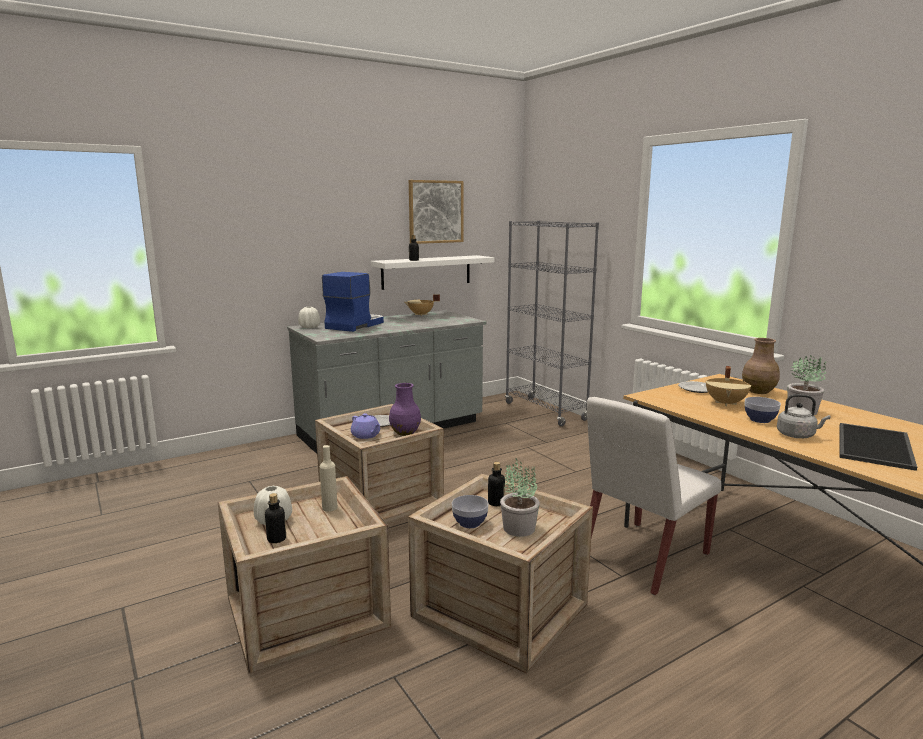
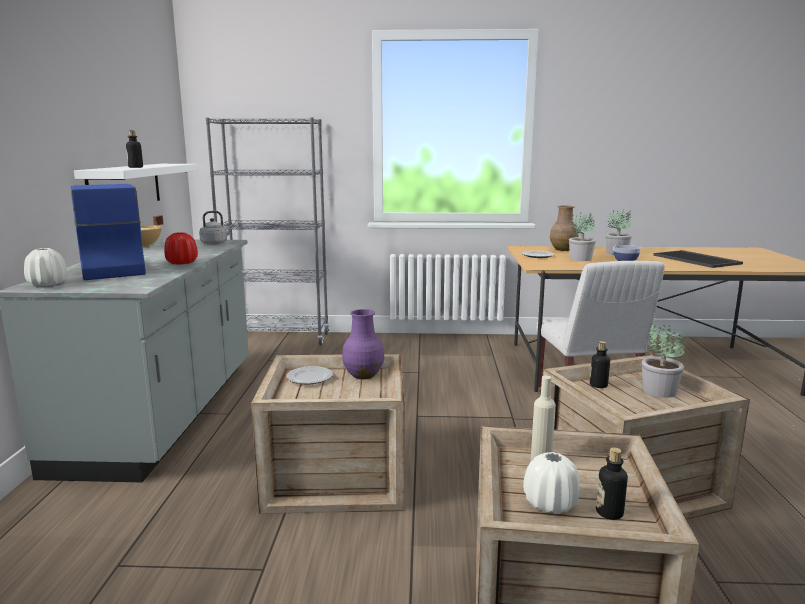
camera: 55 degrees left, 0 degrees up
(366, 435) = (338, 394): purple teapot -> none
(391, 329) = (181, 263): none -> red vase
(435, 212) = (123, 100): picture -> none
(469, 523) = (635, 405): bowl -> none
(726, 403) = (580, 259): beige cooking pot -> potted plant
(797, 435) = (664, 264): grey kettle -> grey kettle (215, 243)

